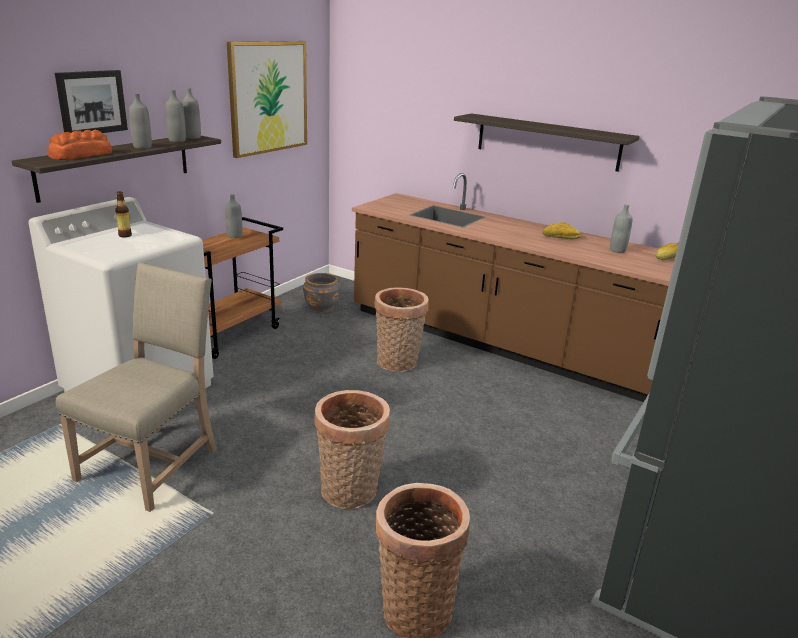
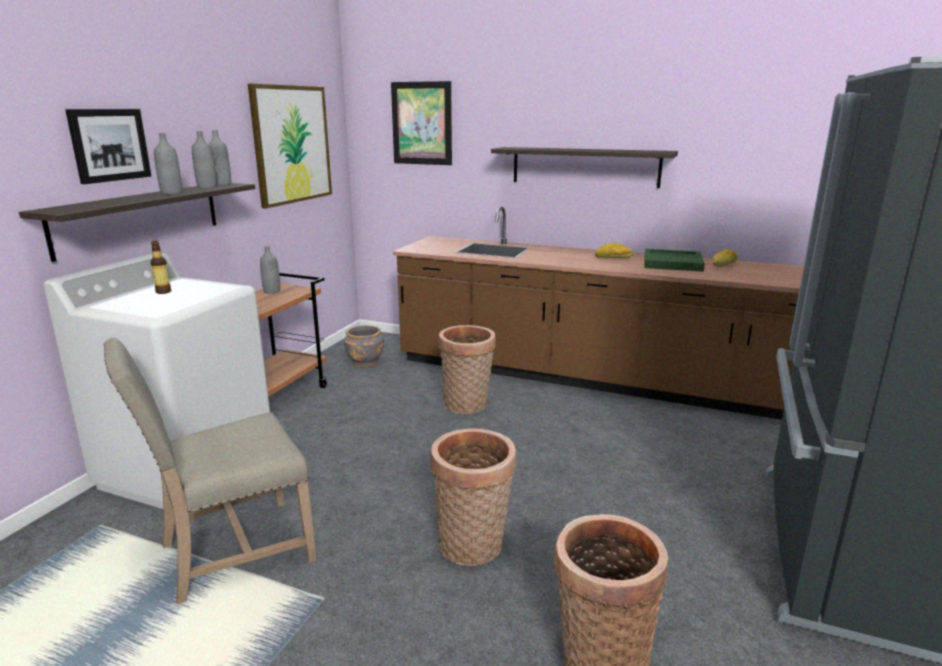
camera: 10 degrees left, 5 degrees down
(80, 155) = (102, 203): bread -> none
(153, 463) = (232, 552): beige chair -> beige chair turned 135 degrees counterclockwise
(397, 82) = (422, 123): none -> picture
(617, 250) = (673, 263): grey bottle -> green tray

